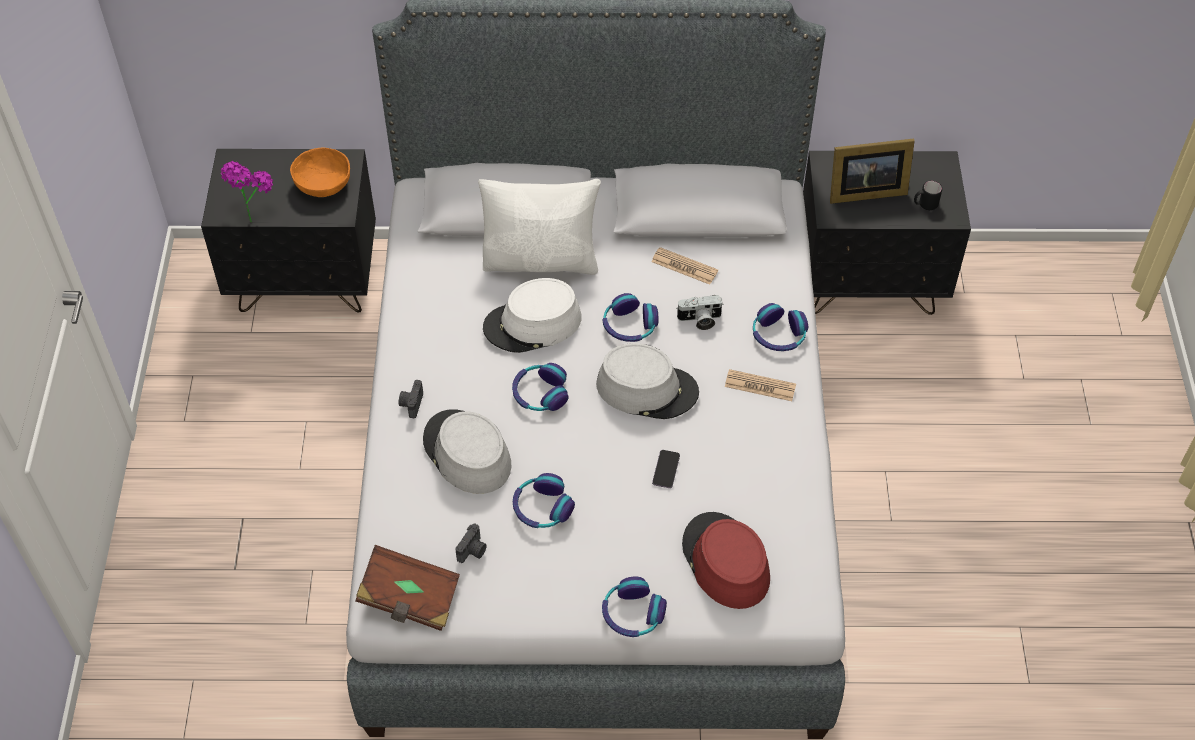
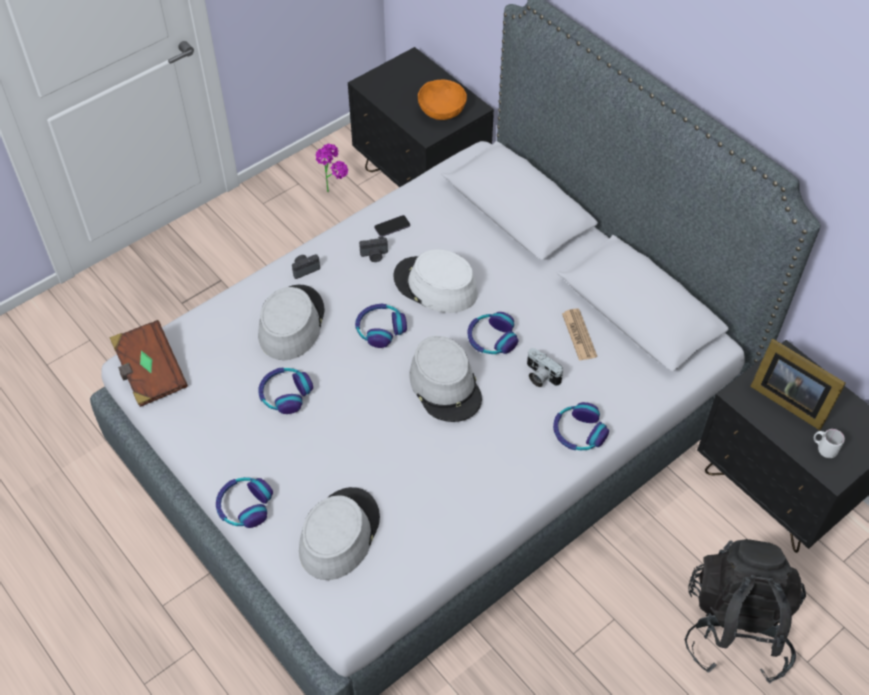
camera: 50 degrees right, 0 degrees up
(252, 215) = (381, 97): potted plant -> potted plant (334, 189)
(473, 551) = (215, 380): camera -> camera (374, 255)
(541, 260) = (495, 253): white pillow -> none
(666, 470) = (386, 444): phone -> phone (392, 227)
(725, 561) = (339, 534): red hat -> grey hat
(760, 386) = (518, 452): newspaper -> none
(925, 205) = (823, 448): black mug -> white mug
(960, 399) = (736, 628): none -> black backpack

